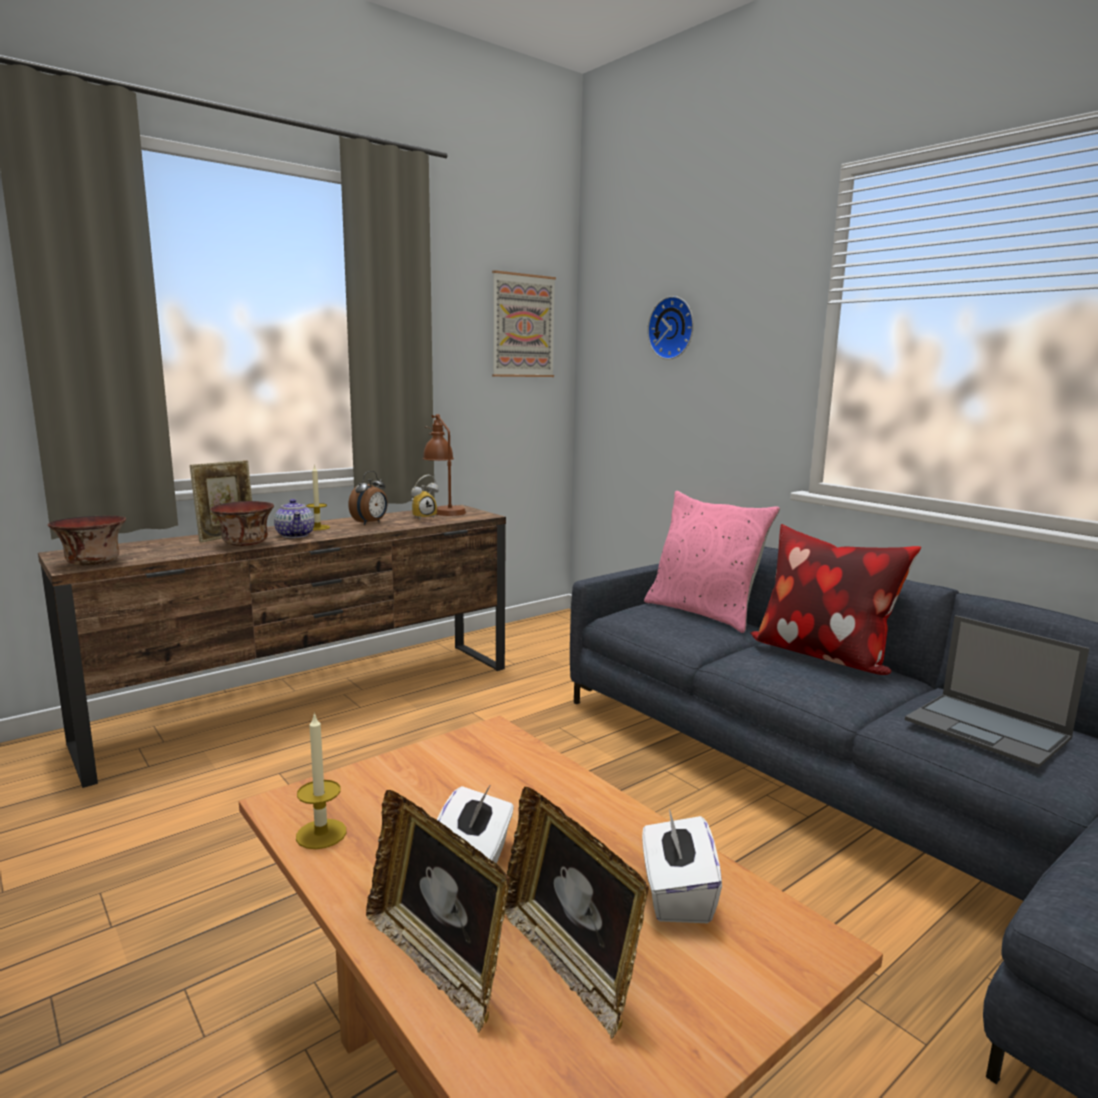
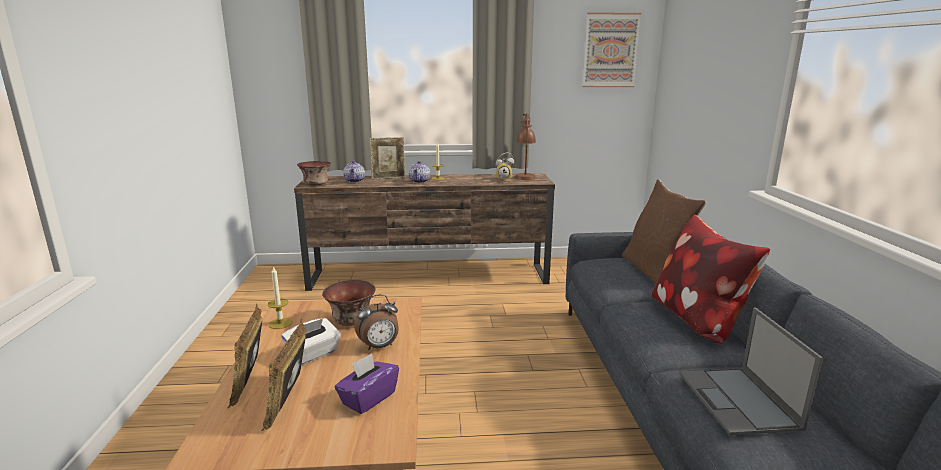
camera: 35 degrees right, 5 degrees up
(167, 548) = (355, 181): none -> teapot
(246, 544) = (389, 183): bowl -> bowl (352, 321)
(370, 523) = (469, 179): alarm clock -> alarm clock (379, 347)
(673, 328) = (706, 51): wall clock -> none
(676, 894) = (368, 398): white tissue box -> purple tissue box
(704, 613) = (654, 272): pink pillow -> brown pillow

